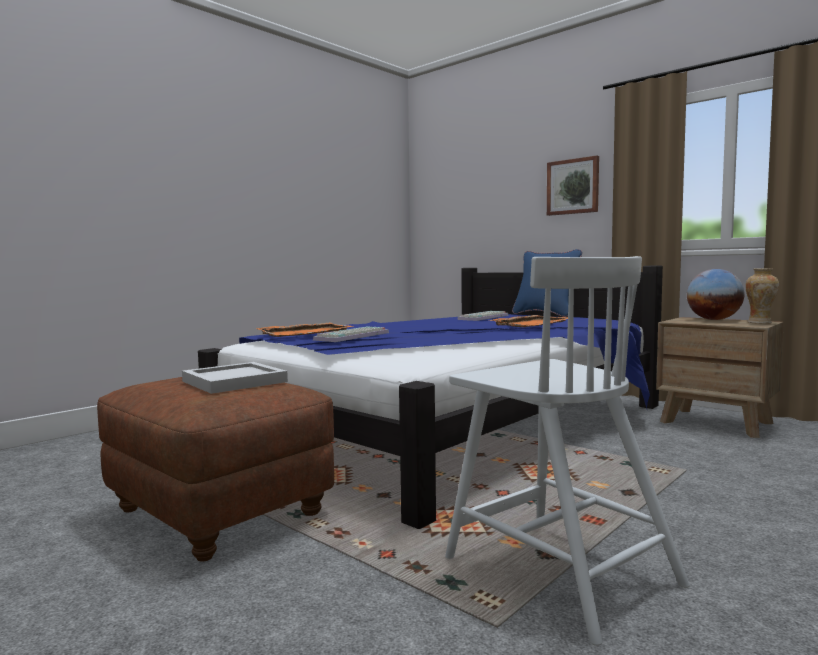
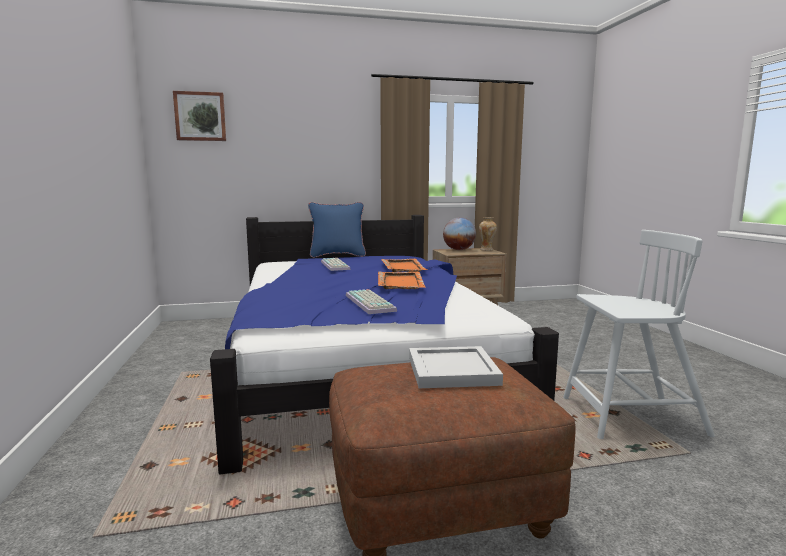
camera: 55 degrees left, 5 degrees up
(306, 332) = (303, 308): orange tray -> orange tray (400, 282)
(573, 186) = (340, 149): picture -> picture (200, 116)

